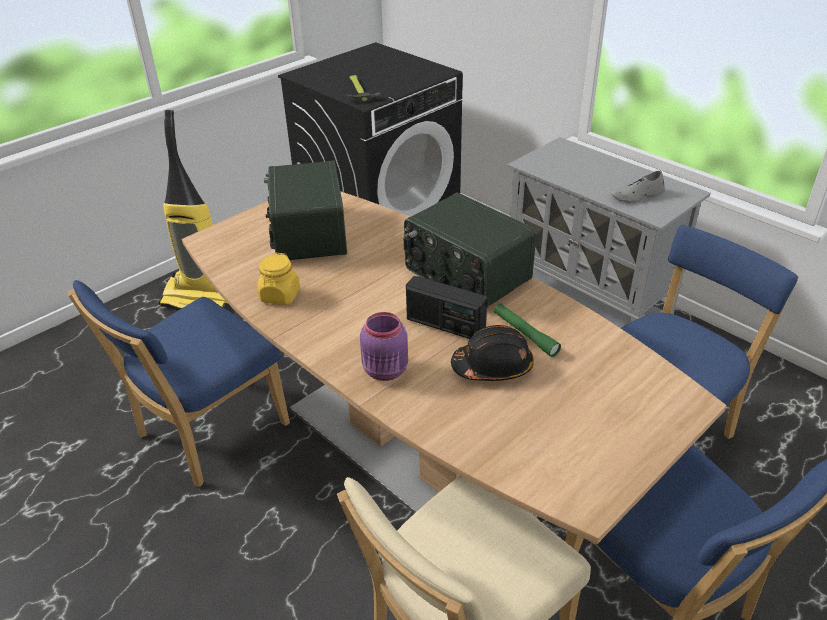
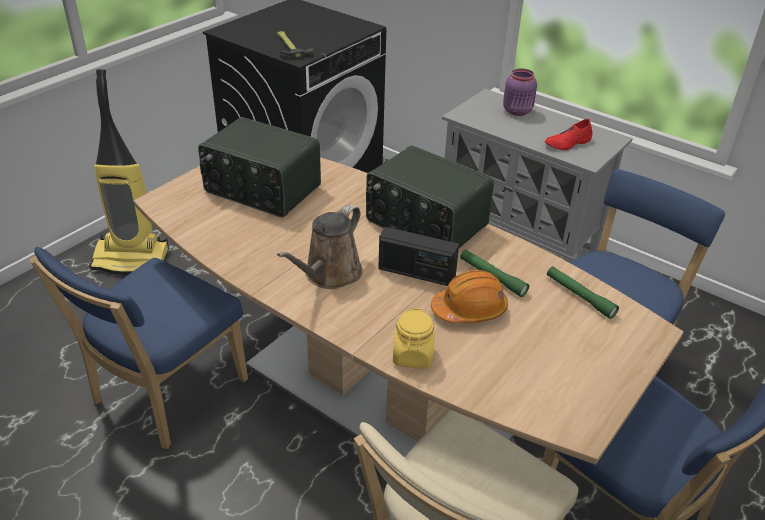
camera: 10 degrees left, 0 degrees up
(280, 296) = (248, 252): yellow jar -> yellow jar (413, 356)
(307, 233) = (261, 190): radio -> radio turned 45 degrees counterclockwise
(355, 322) = (329, 275): none -> brown watering can
(386, 371) = (370, 319): purple jar -> purple jar (518, 111)
(493, 366) = (469, 309): black hard hat -> orange hard hat
(616, 360) = (579, 296): none -> green flashlight
(637, 196) = (568, 143): grey shoe -> red shoe

